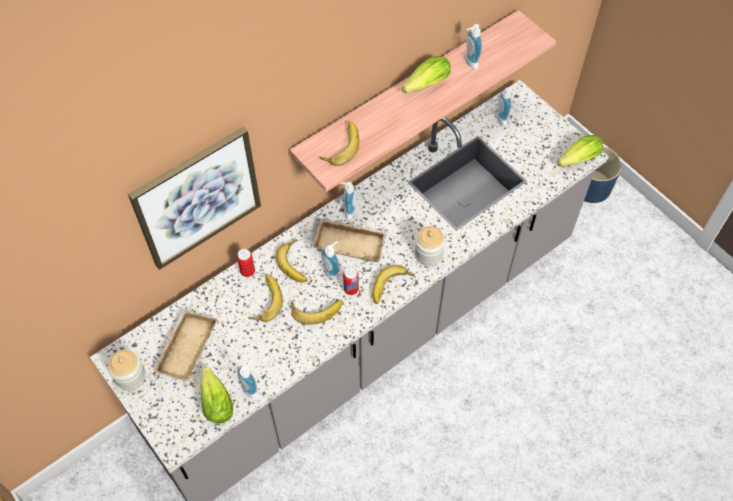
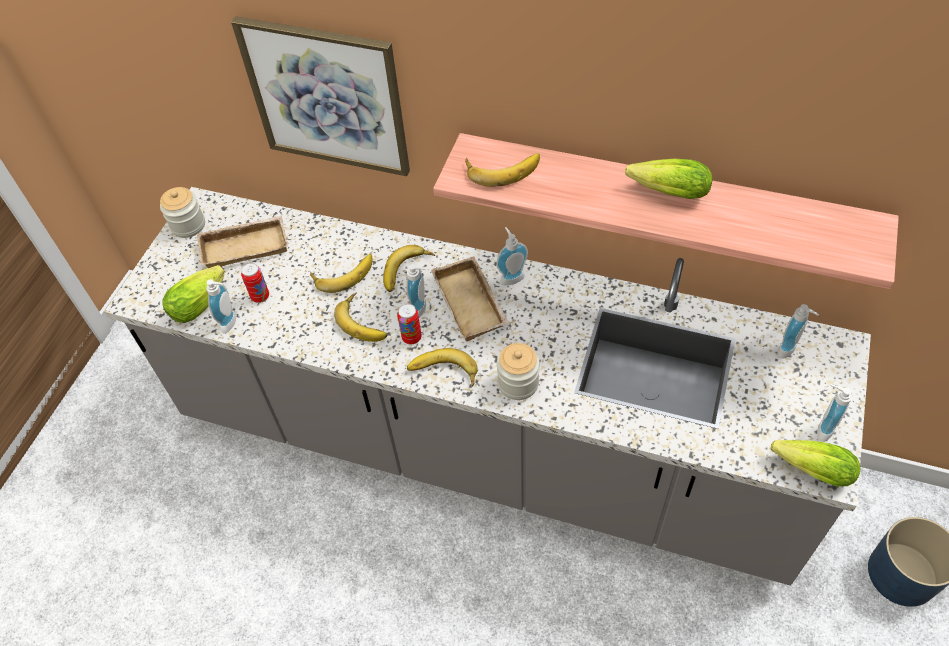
camera: 60 degrees right, 5 degrees down
(247, 271) = (367, 240): can -> can (260, 296)
(469, 63) = (749, 213): soap dispenser -> soap dispenser (822, 428)

